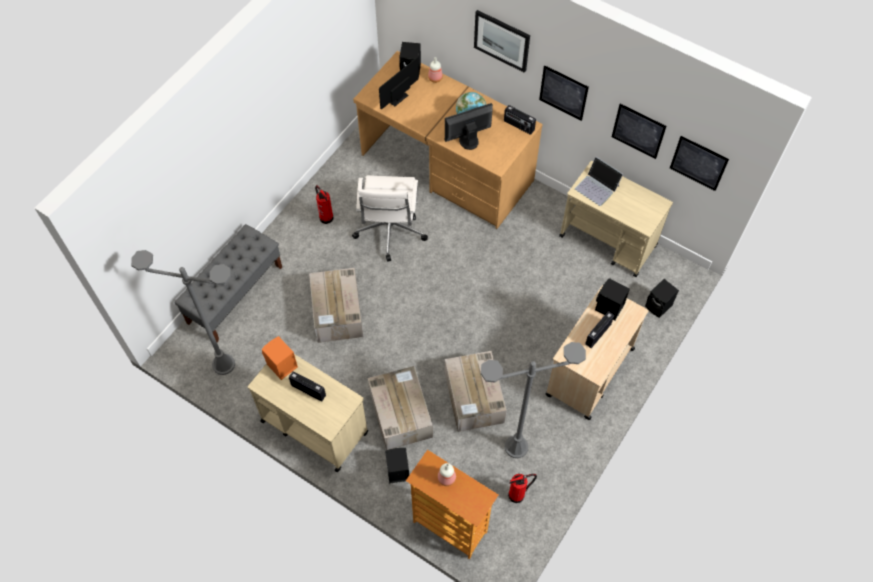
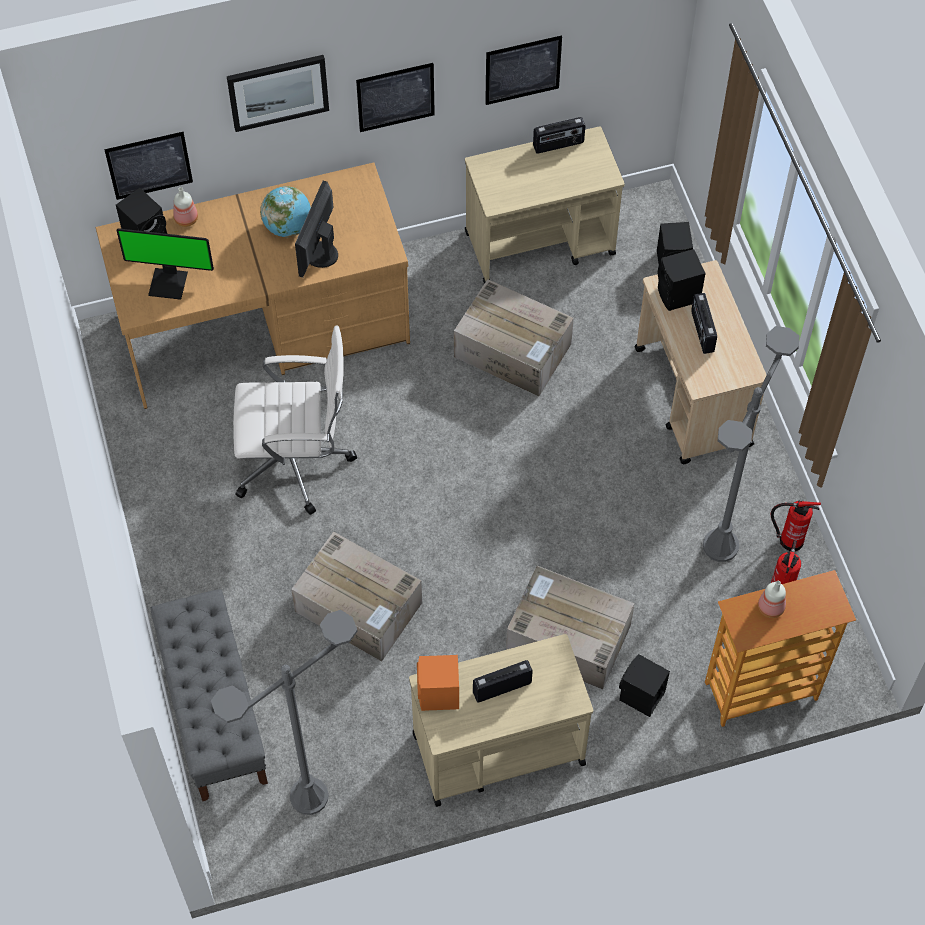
camera: 50 degrees left, 0 degrees up
(326, 216) = (199, 518): fire extinguisher -> fire extinguisher (789, 540)
(390, 231) = (296, 461): white office chair -> white office chair turned 45 degrees counterclockwise
(395, 97) = (169, 282): monitor -> monitor turned 75 degrees counterclockwise
(474, 398) = (619, 542): cardboard box -> cardboard box (514, 351)
(518, 126) = (352, 188): radio -> radio (558, 145)
(597, 187) = (508, 181): laptop -> none
(698, 163) = (619, 51): picture -> picture (149, 165)

